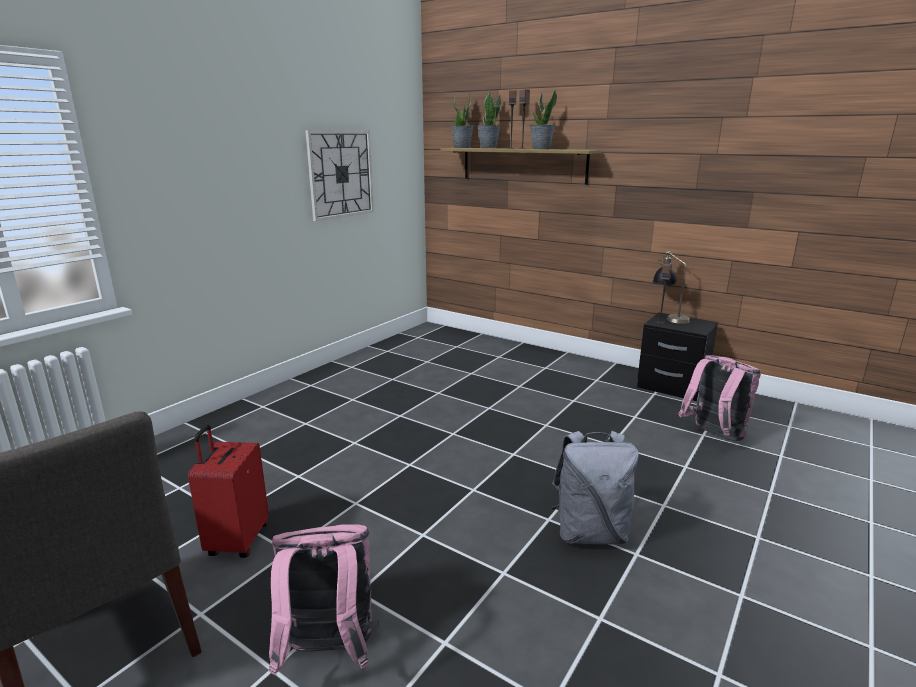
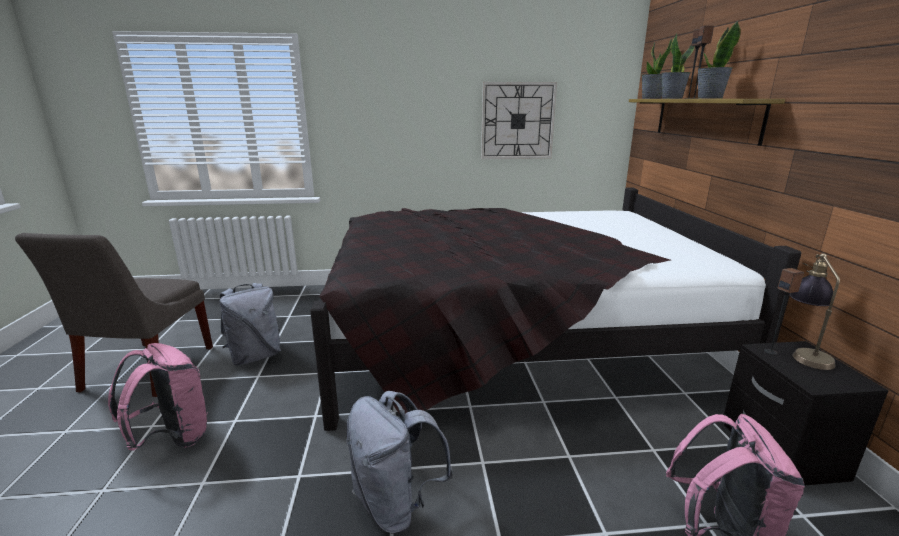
camera: 50 degrees right, 0 degrees up
(237, 541) = (255, 356): red suitcase -> grey backpack
(448, 396) = (511, 337): none -> black bed

